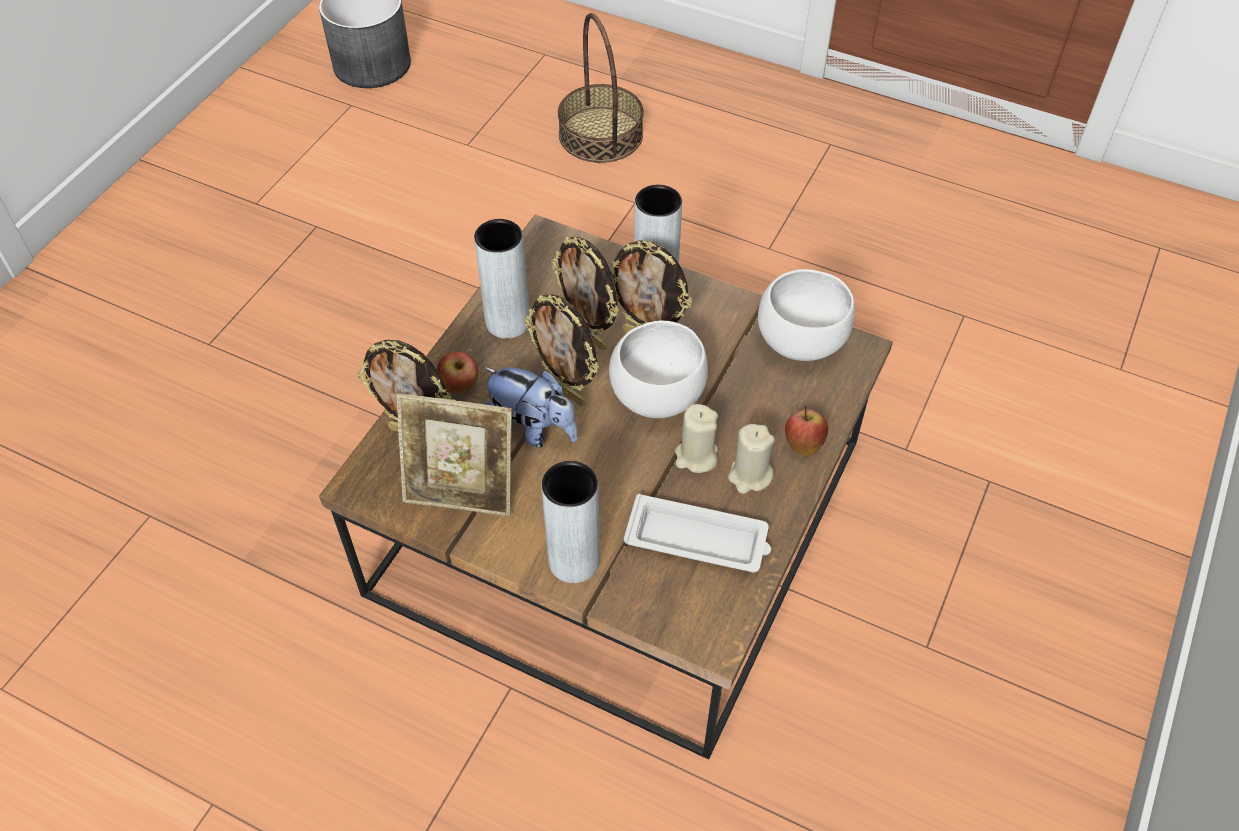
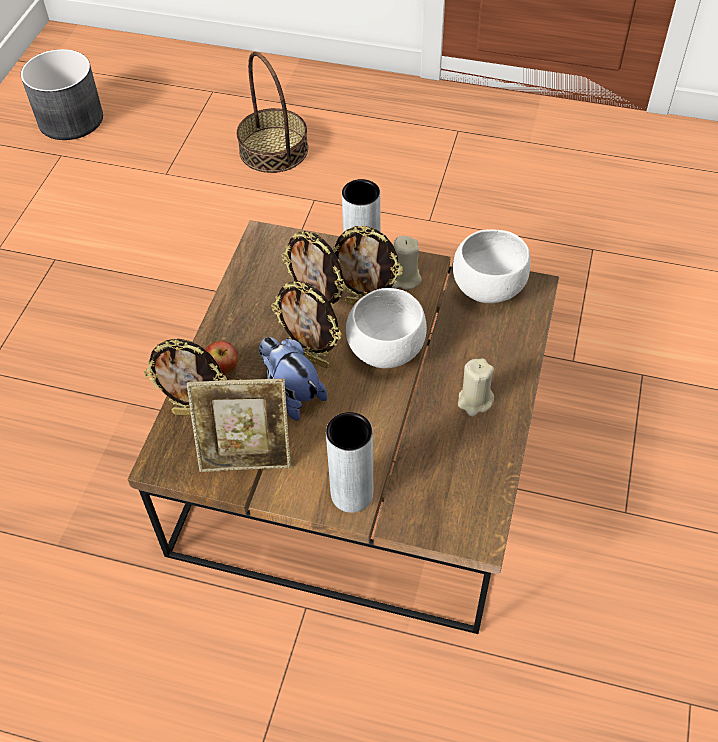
camera: 10 degrees left, 0 degrees up
(507, 322) = (249, 310): grey vase -> none
(533, 428) = (291, 393): plush toy -> plush toy turned 150 degrees counterclockwise
(696, 456) = (428, 393): beige candle -> beige candle (404, 279)
(699, 540) = (447, 459): white tray -> none
(803, 444) = (510, 369): apple -> none

